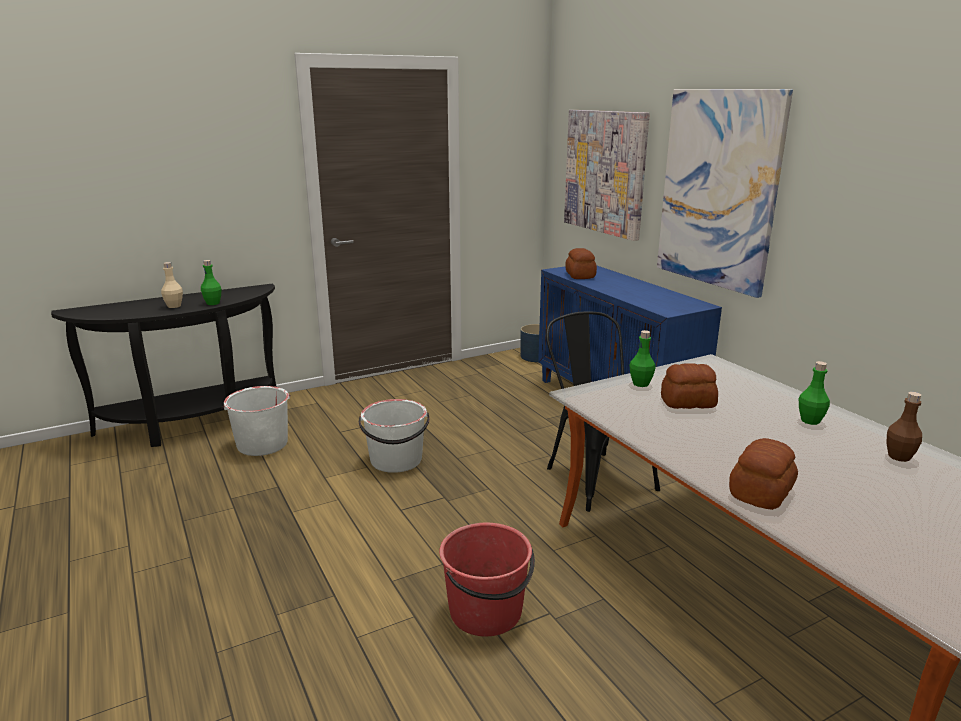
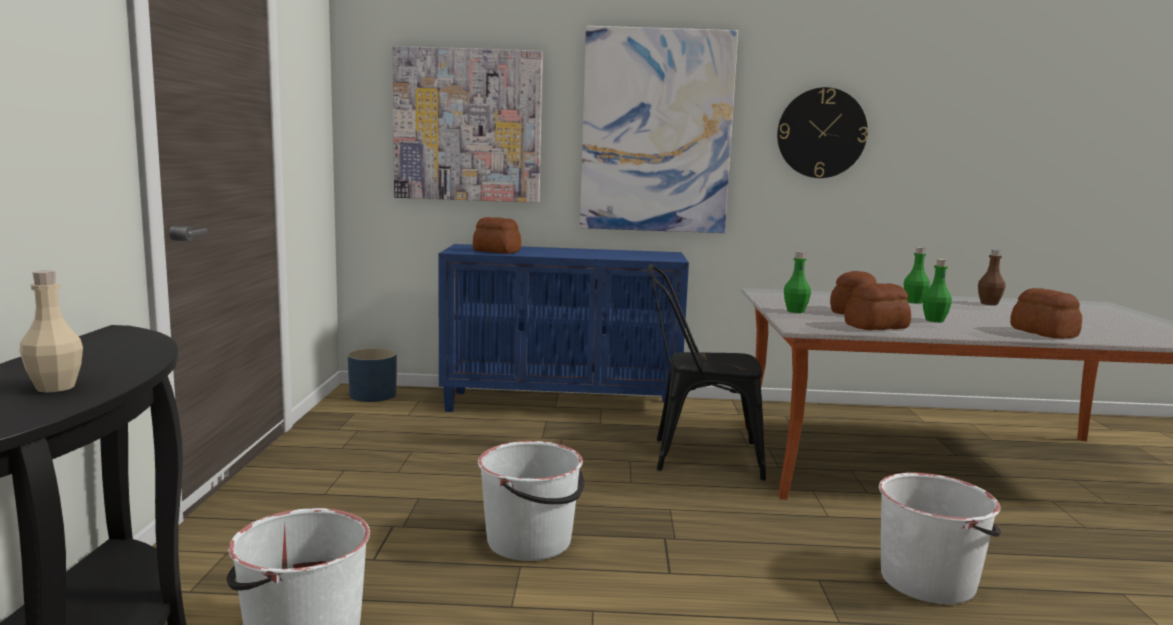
camera: 60 degrees left, 10 degrees down
(213, 303) = (131, 364): green bottle -> green bottle (934, 320)
(486, 612) = (929, 581): red bucket -> white bucket
(633, 417) = (875, 326): none -> bread
(865, 207) = (821, 133): none -> wall clock

